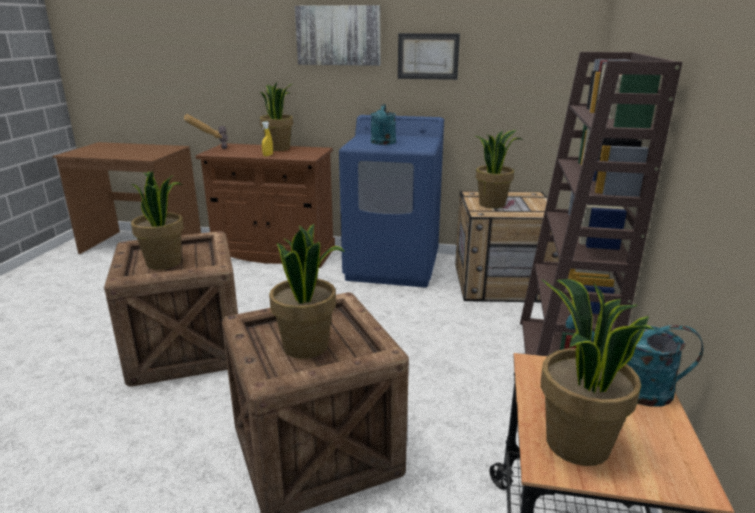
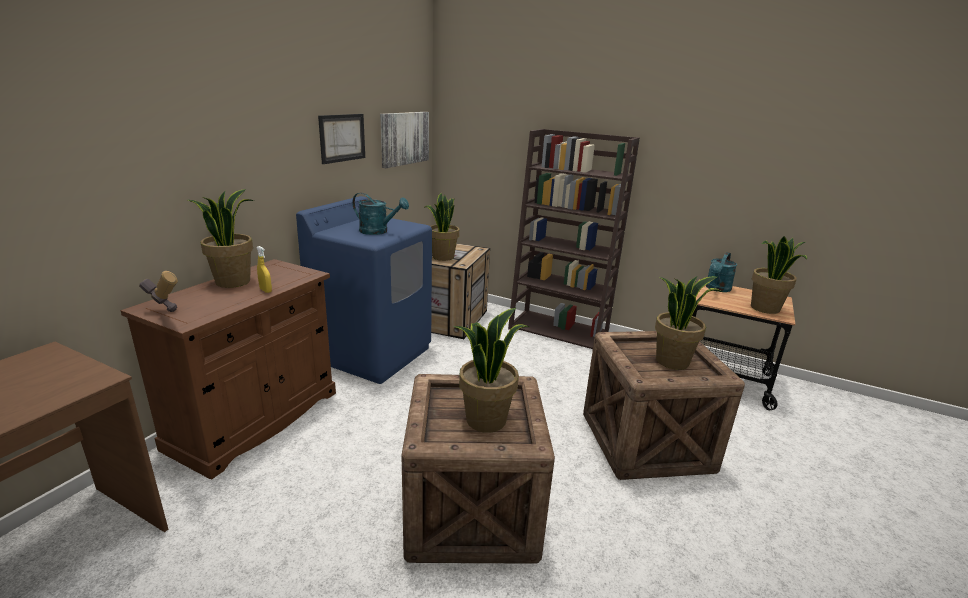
camera: 75 degrees left, 0 degrees up
(338, 35) = (262, 121): picture -> picture (404, 138)

